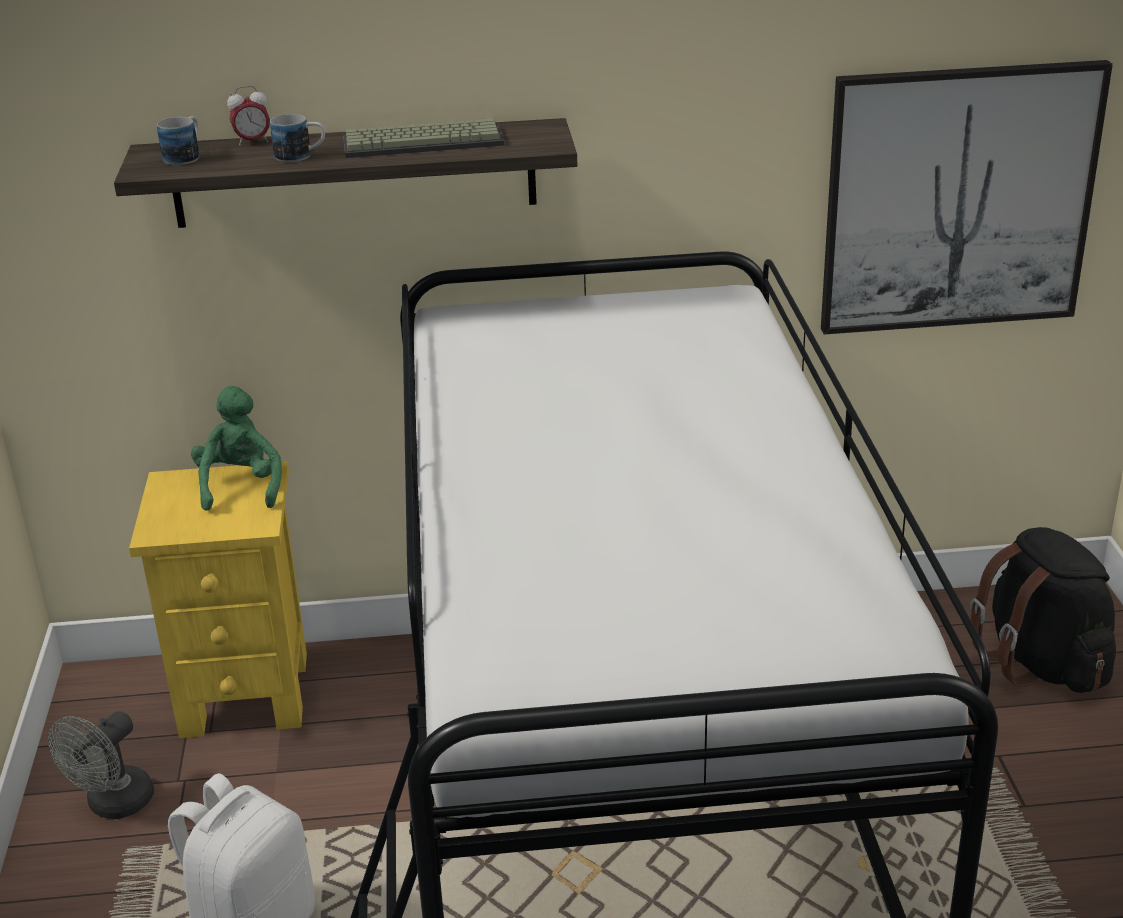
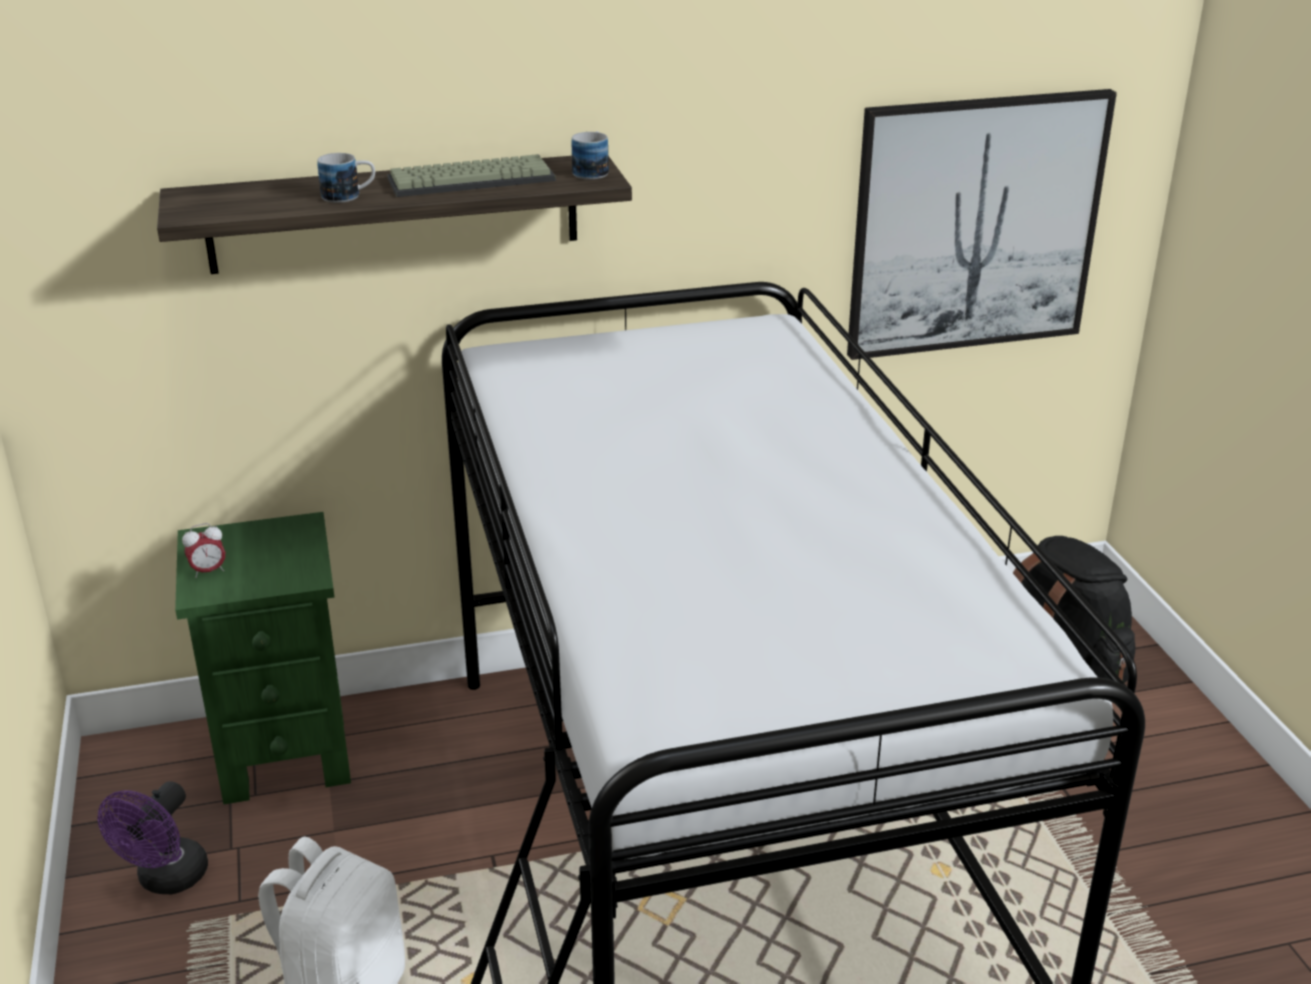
camera: 10 degrees left, 0 degrees up
(113, 805) = (166, 880): grey fan -> purple fan
(186, 156) = (226, 199): mug -> mug (592, 171)
(241, 486) = (280, 540): green plush toy -> none
(246, 695) = (287, 755): yellow nightstand -> green nightstand
(252, 142) = (292, 183): alarm clock -> alarm clock (208, 571)

